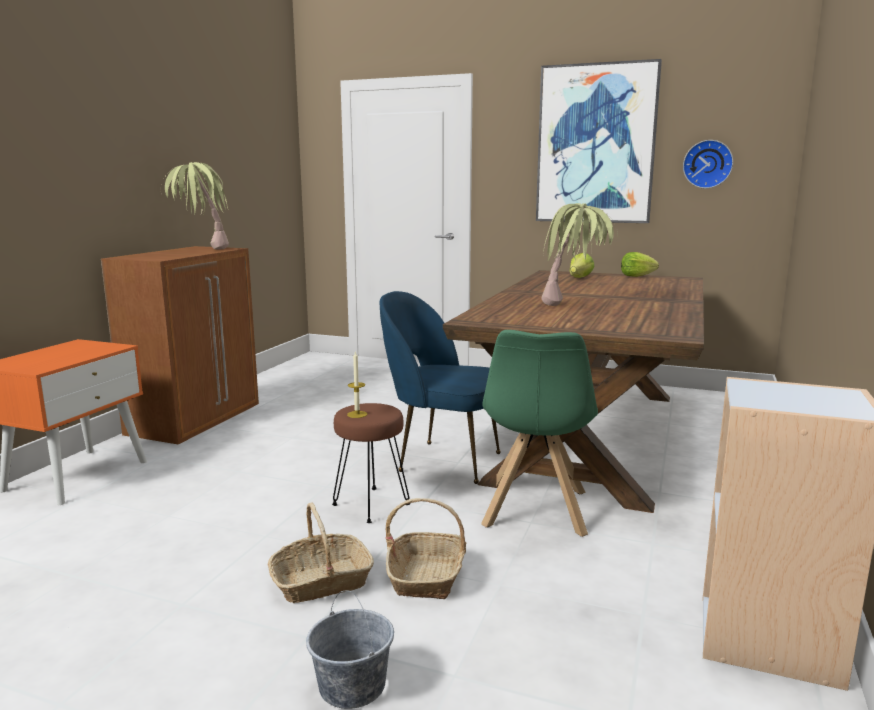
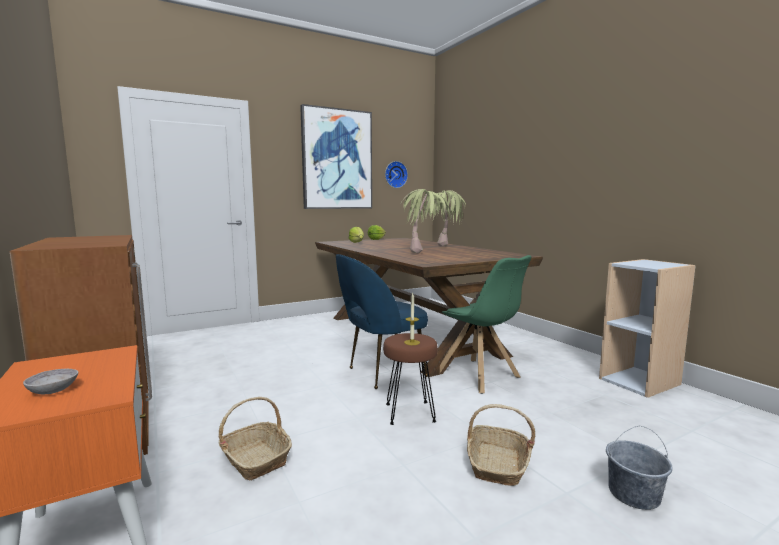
camera: 50 degrees left, 5 degrees down
(38, 359) = (53, 391): none -> grey bowl
(201, 251) = (97, 238): potted plant -> potted plant (444, 247)
(427, 575) = (522, 428): basket -> basket (255, 459)

